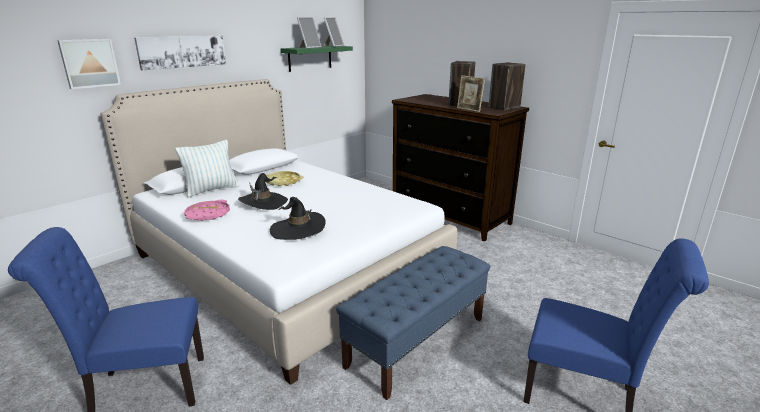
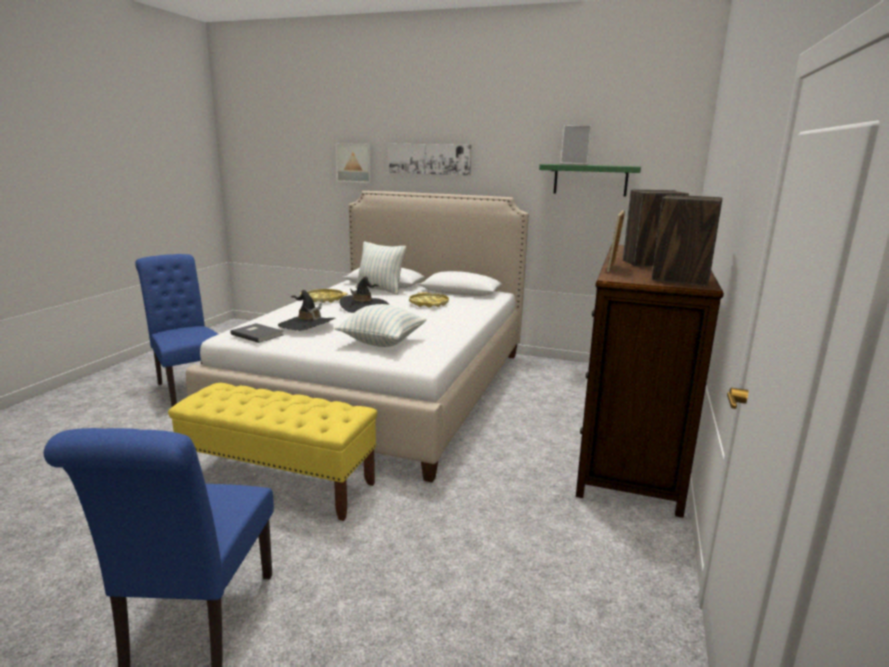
camera: 65 degrees right, 5 degrees down
(208, 214) = (324, 299): pink tray -> yellow tray
(300, 253) = (258, 334): none -> grey book
(333, 46) = (620, 165): picture frame -> none
(369, 210) = (382, 342): none -> pillow
(417, 341) = (279, 483): blue bench -> yellow bench

